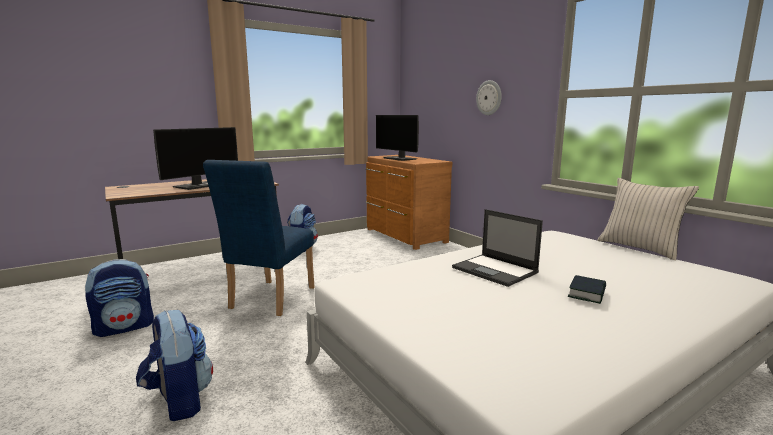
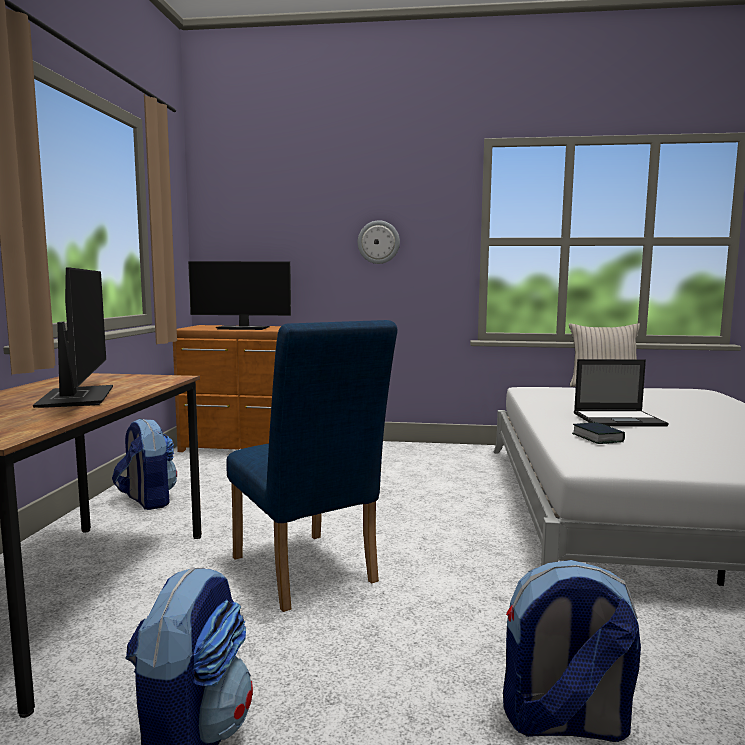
camera: 50 degrees left, 5 degrees down
(587, 293) = (700, 417): book -> book (597, 438)

